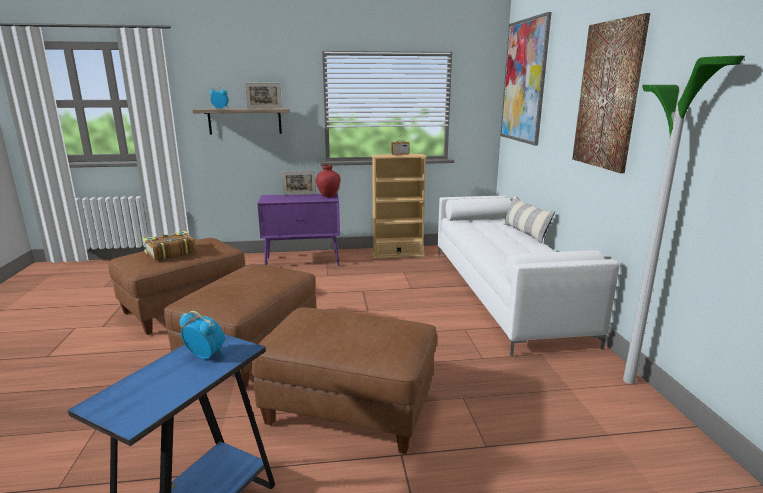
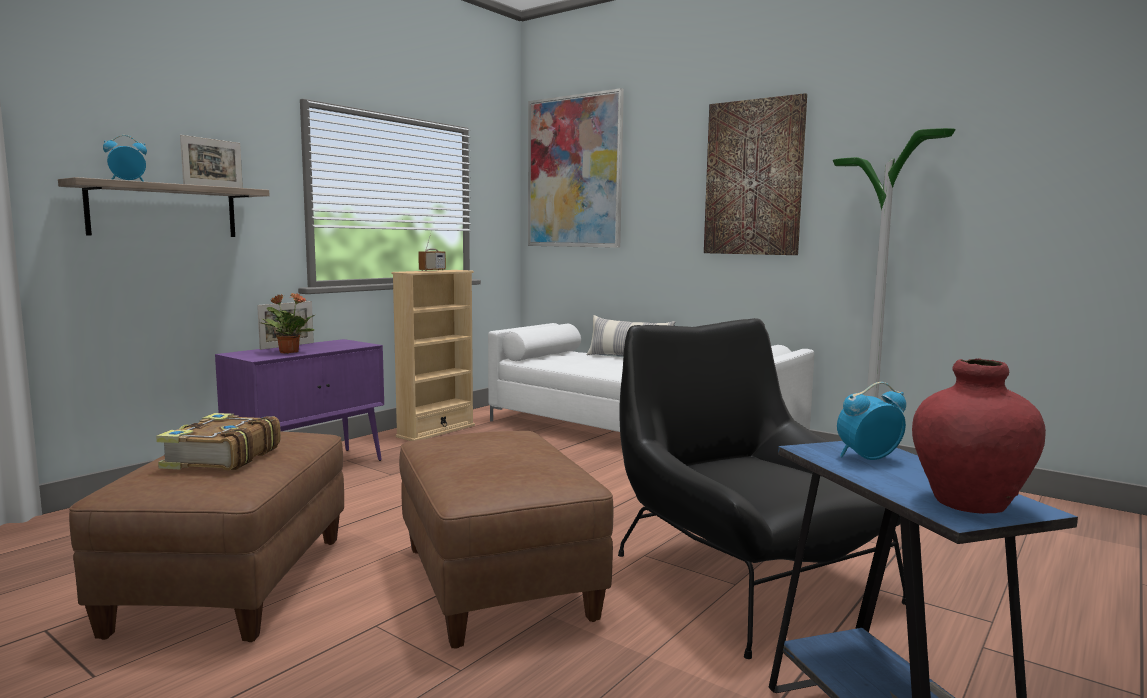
camera: 45 degrees left, 10 degrees down
(287, 199) = (288, 352): none -> potted plant
(328, 195) = (343, 342): red vase -> red vase (969, 503)
(350, 409) = (749, 578): brown ottoman -> black armchair

